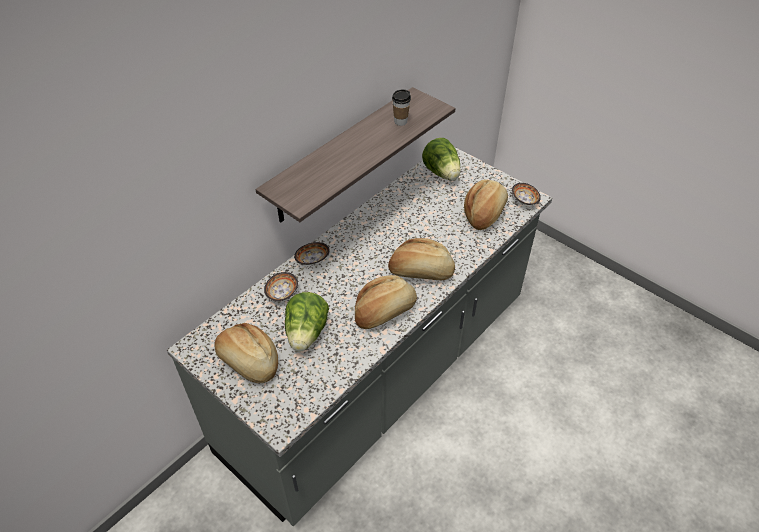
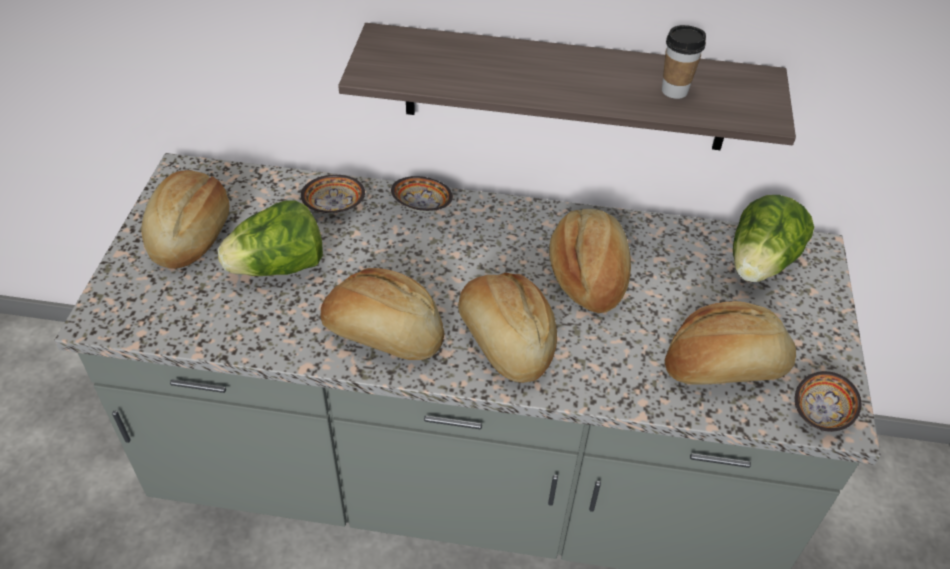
camera: 55 degrees right, 0 degrees up
(405, 225) = (588, 274): none -> bread

